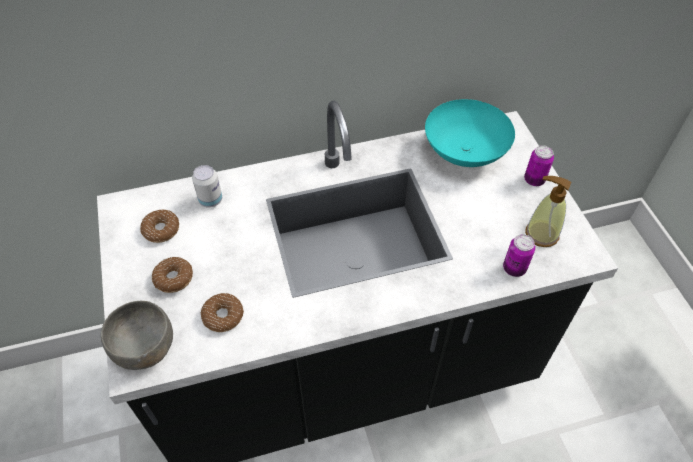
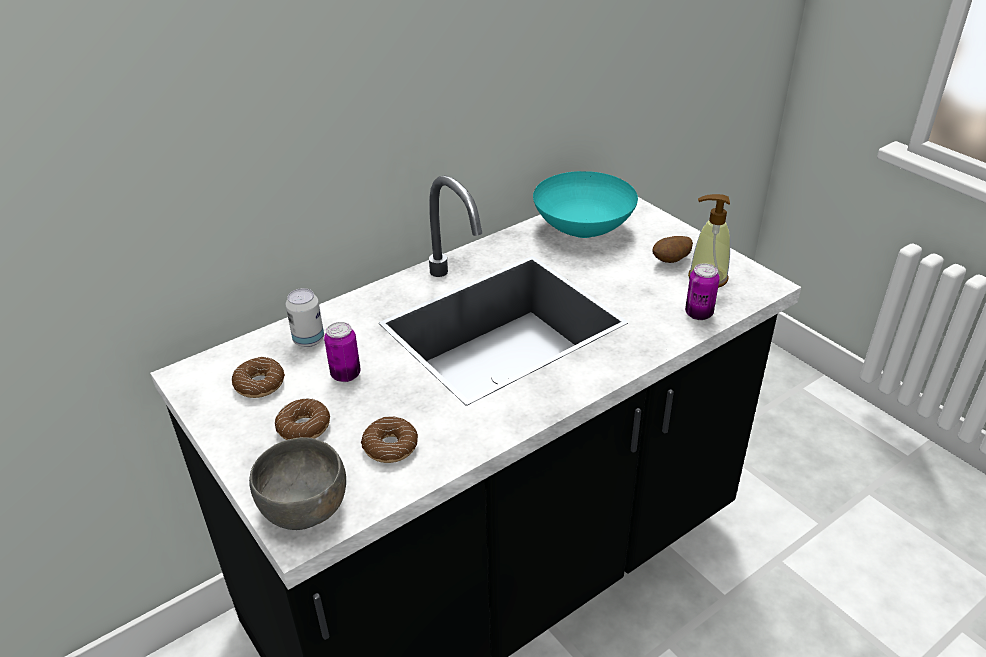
camera: 20 degrees left, 15 degrees down
(520, 207) = (671, 261): none -> potato
(534, 180) = (670, 235): can -> can (346, 374)

